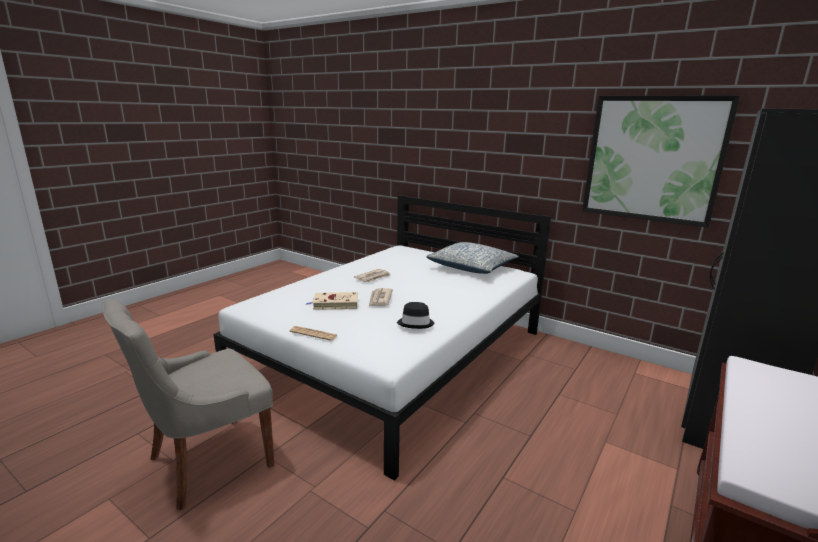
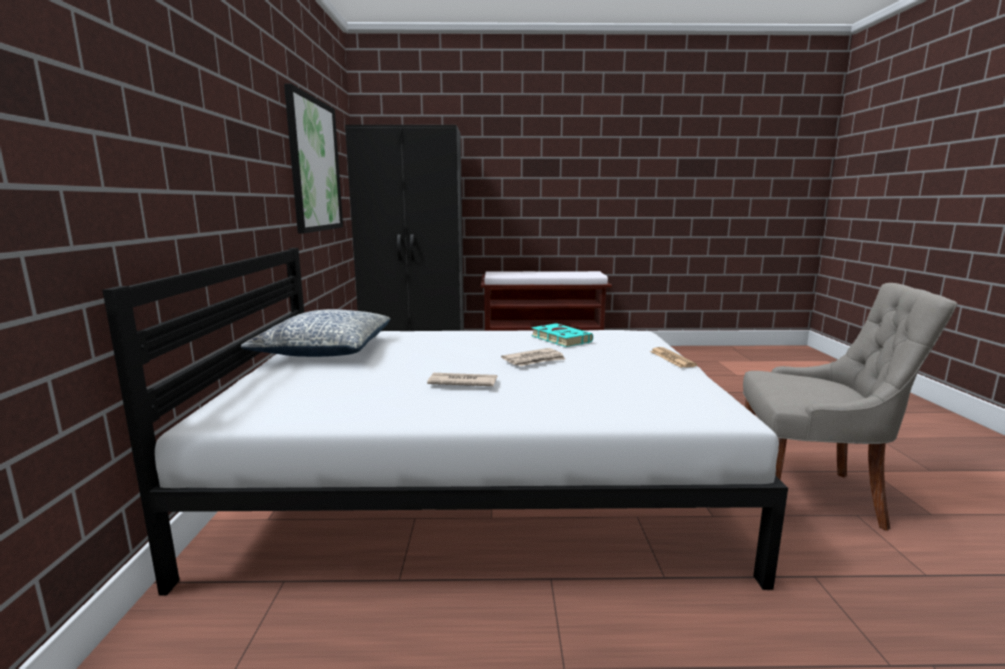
camera: 125 degrees left, 5 degrees down
(334, 304) = (595, 374): beige book -> none
(416, 323) = (559, 338): black hat -> turquoise book

